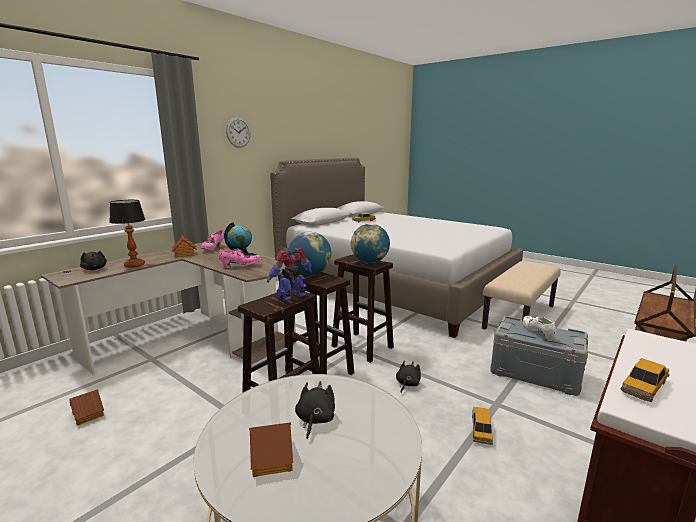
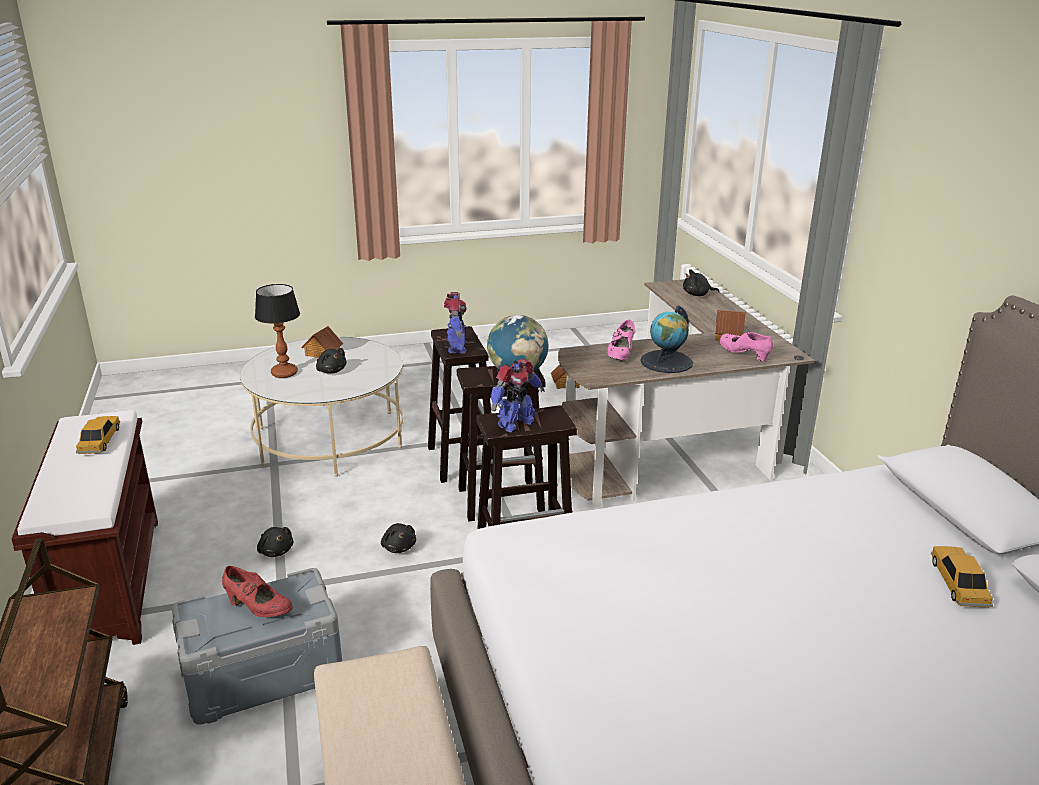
camera: 125 degrees right, 10 degrees up
(134, 265) = (695, 310): table lamp -> table lamp (285, 373)
(238, 132) = (960, 188): wall clock -> none
(370, 262) = (515, 423): globe -> toy robot
(481, 429) = (275, 551): toy car -> black plush toy
(537, 333) = (258, 608): white shoe -> red shoe

